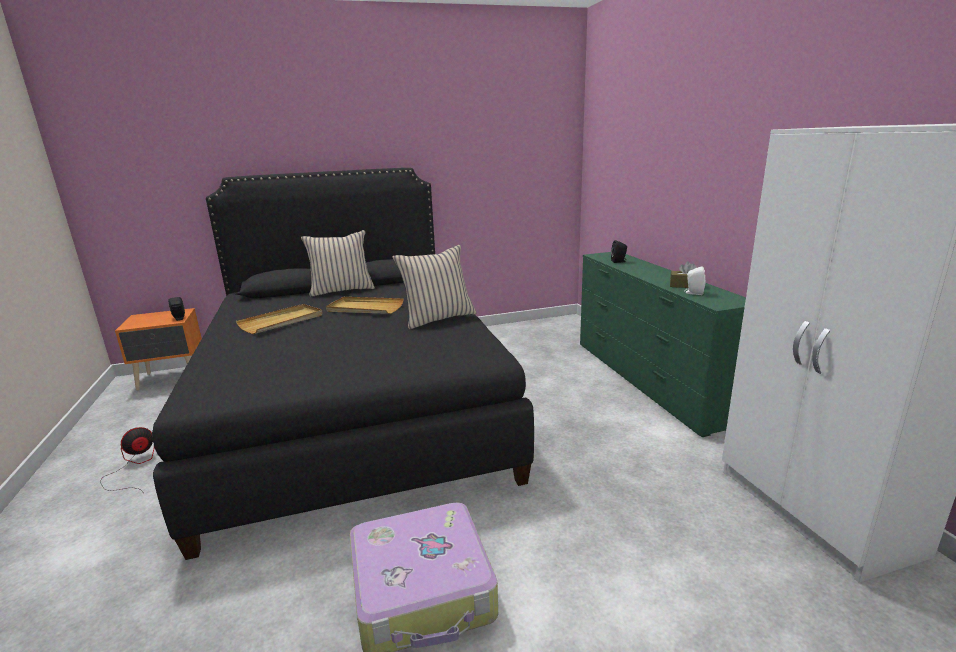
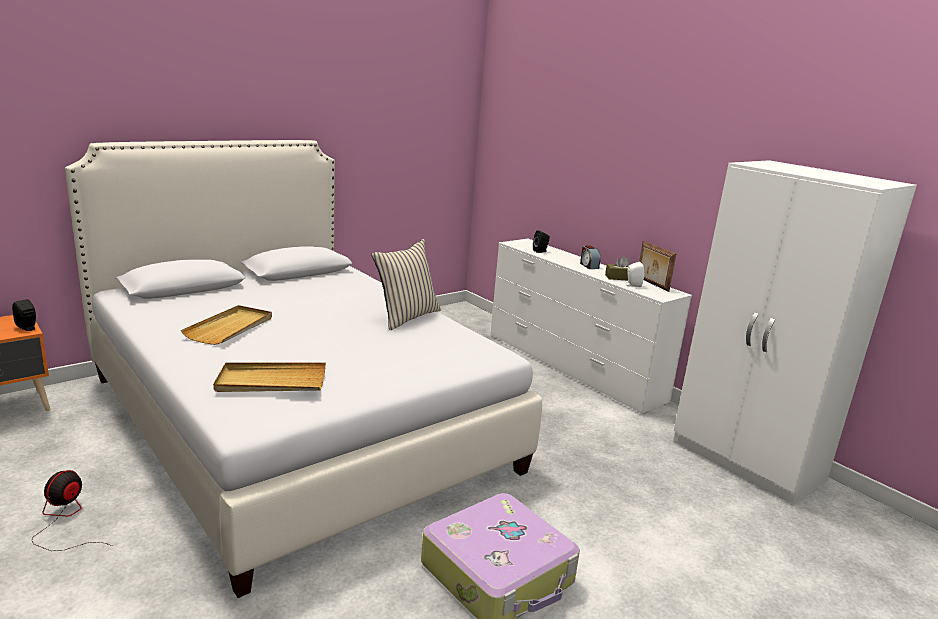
camera: 25 degrees left, 0 degrees up
(341, 290) = (255, 286): beige pillow -> none
(353, 408) = (295, 422): black bed -> white bed
(364, 308) = (312, 308): beige tray -> beige tray (271, 382)
(647, 380) = (572, 367): green dresser -> white dresser
(659, 274) = (588, 266): none -> alarm clock
(720, 292) = (651, 284): none -> picture frame

